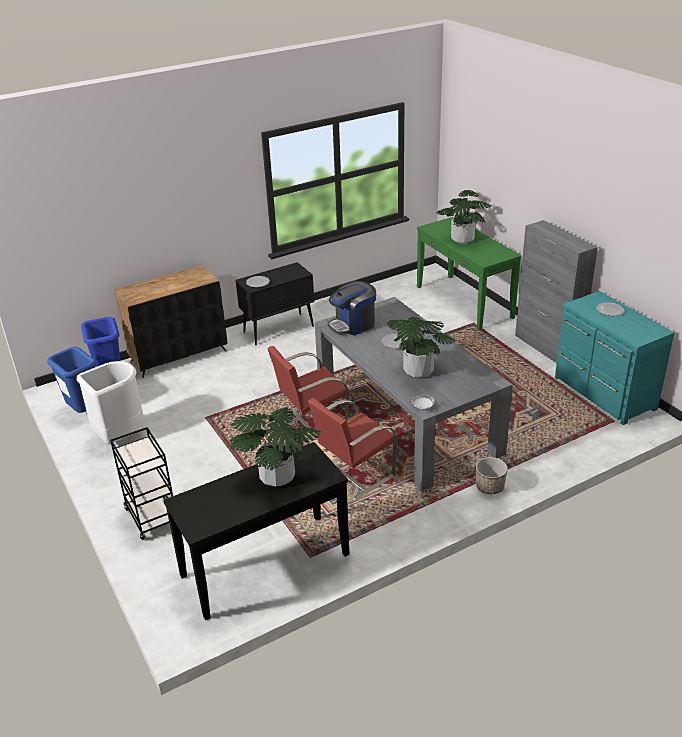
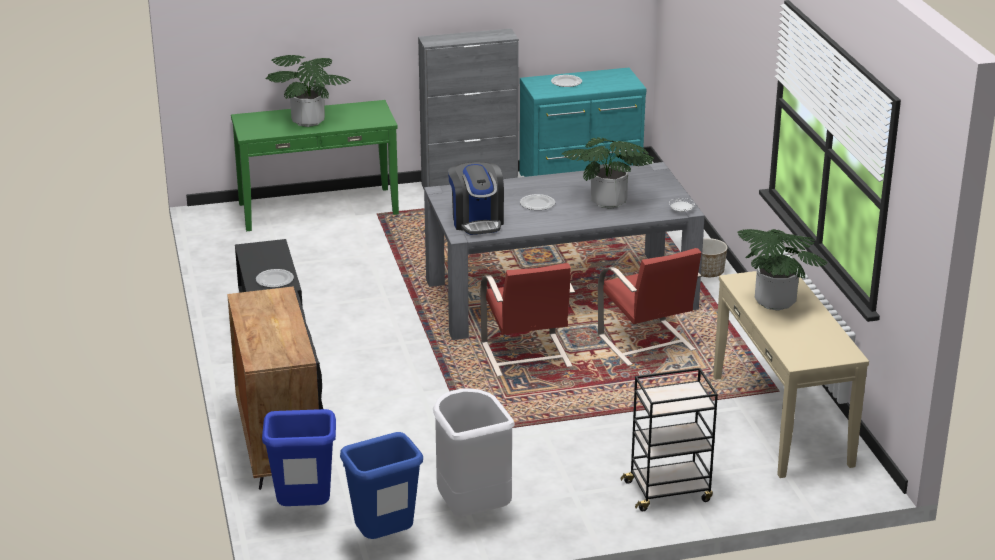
camera: 75 degrees left, 5 degrees down
(265, 565) = (782, 420): black console table -> beige console table

